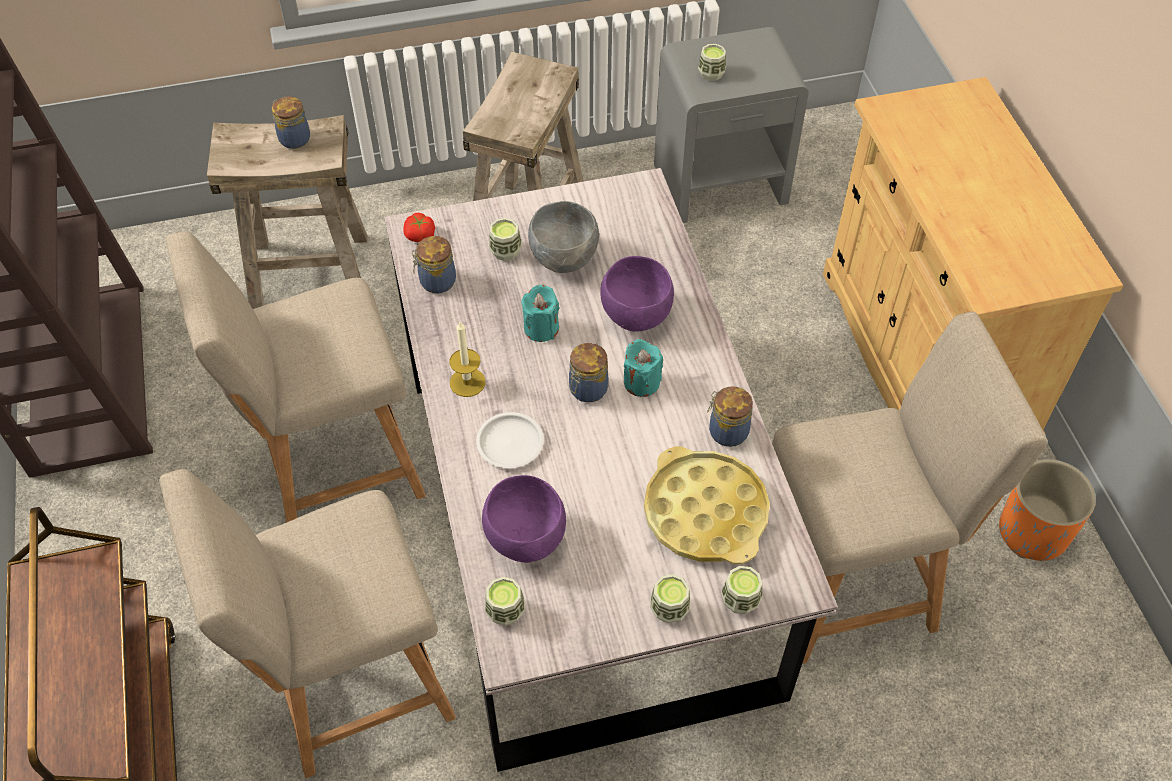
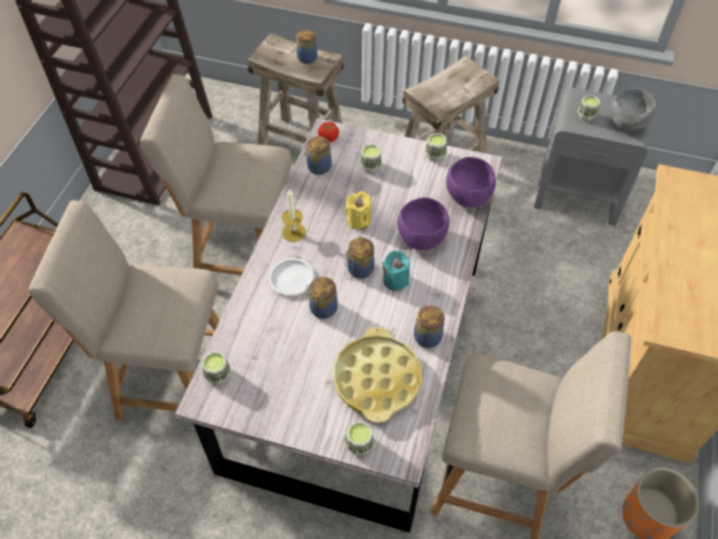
camera: 30 degrees right, 0 degrees up
(525, 539) = (259, 339): purple bowl -> purple bowl (467, 198)
(541, 328) = (359, 220): turquoise candle -> yellow candle
(564, 258) = (402, 185): grey bowl -> grey bowl (627, 123)
(576, 461) = (322, 308): none -> jar
(669, 609) = (312, 426): cup -> cup (435, 155)

